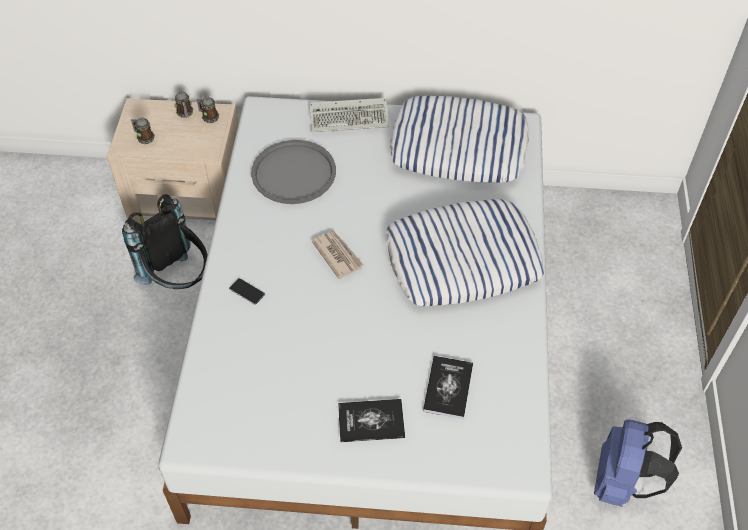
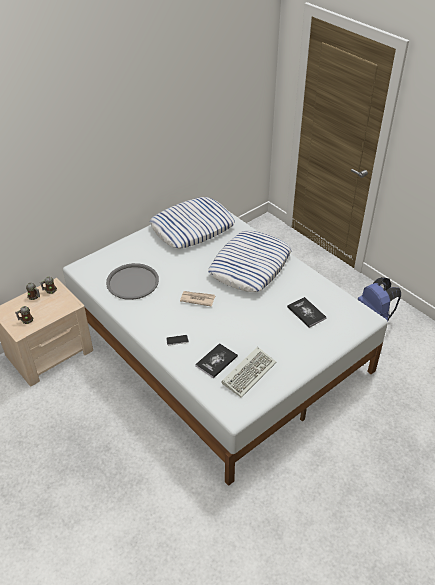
camera: 45 degrees left, 10 degrees down
(179, 280) = (94, 390): black backpack -> none
(351, 117) = (128, 245): keyboard -> keyboard (249, 372)
(371, 421) = (295, 346): book -> book (216, 361)

